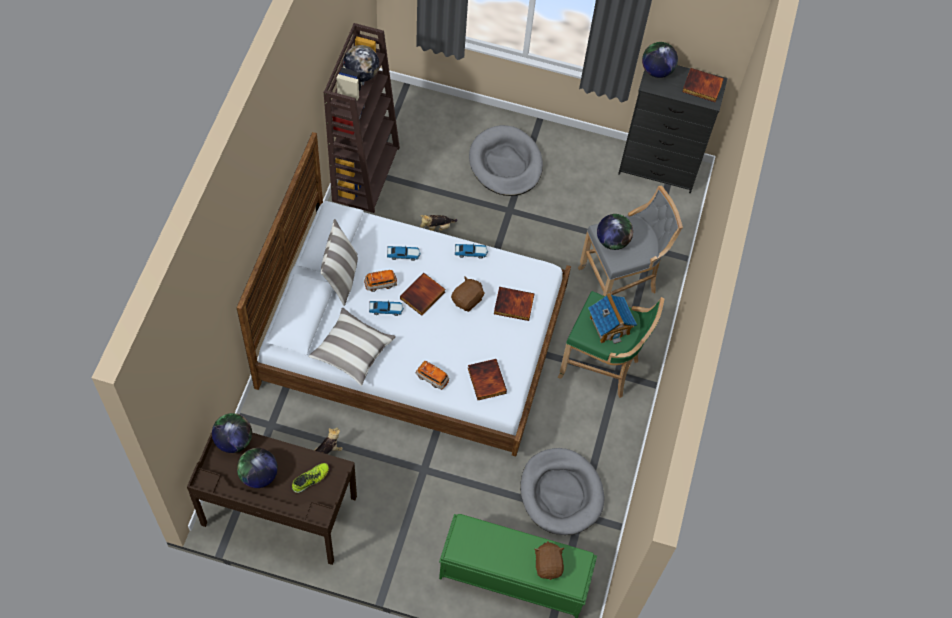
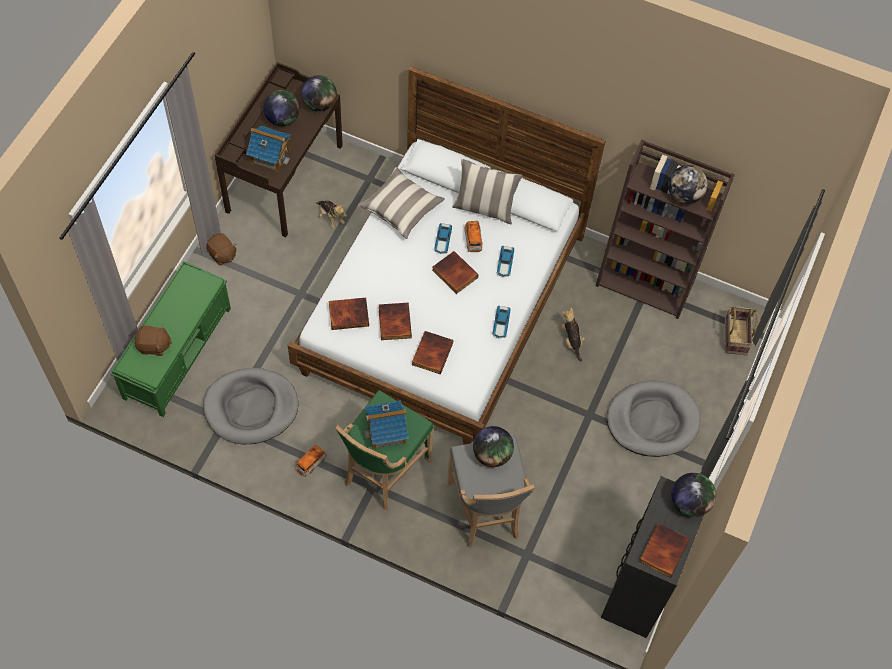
camera: 100 degrees right, 0 degrees up
(311, 479) = (270, 156): shoe -> toy house
(410, 105) = (735, 336): none -> basket
(432, 378) = (360, 270): toy car -> toy car (311, 463)
(467, 300) = (444, 313): brown plush toy -> brown plush toy (222, 255)
(487, 340) = (393, 322): none -> book

